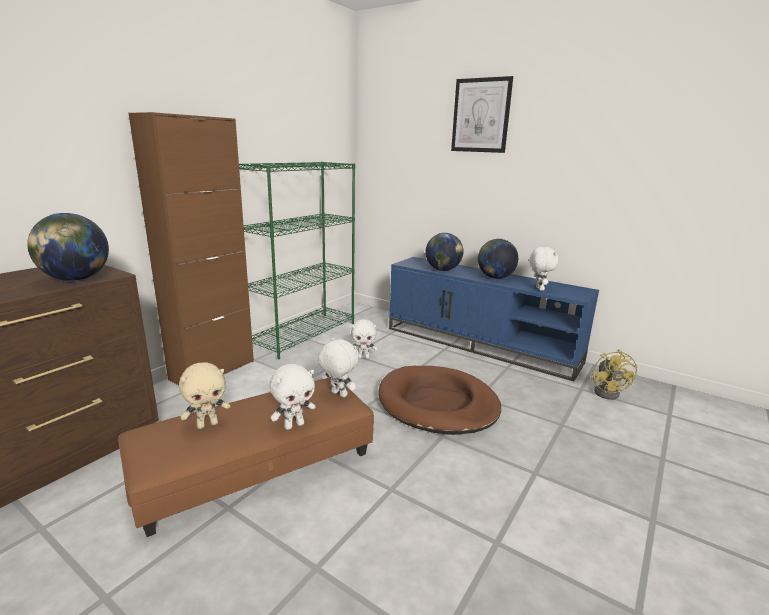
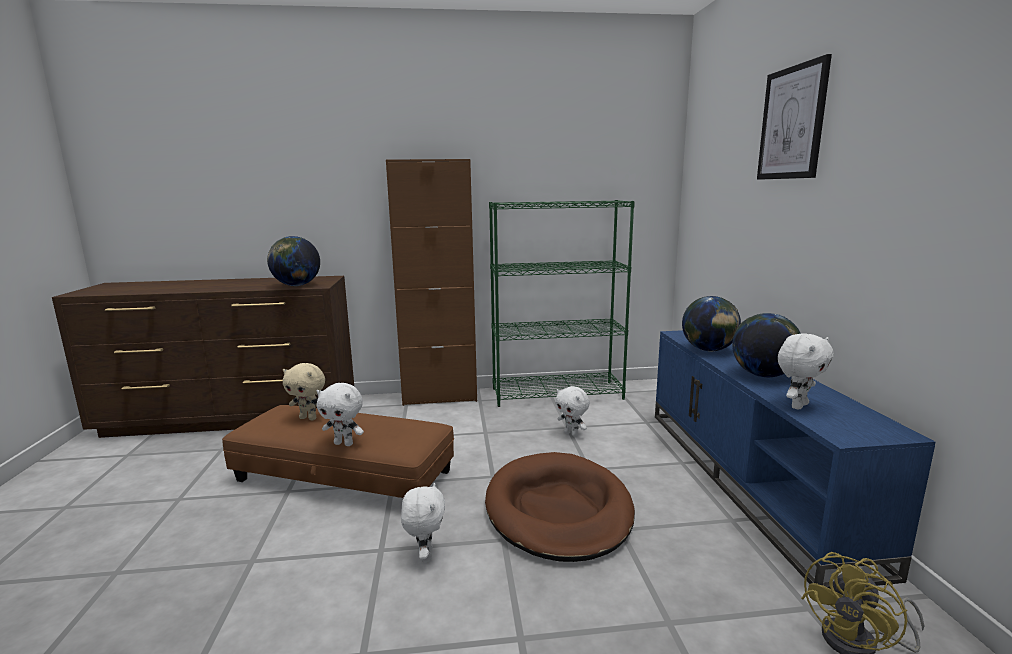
camera: 50 degrees right, 5 degrees down
(338, 394) = (415, 438): white plush toy -> white plush toy (425, 555)

